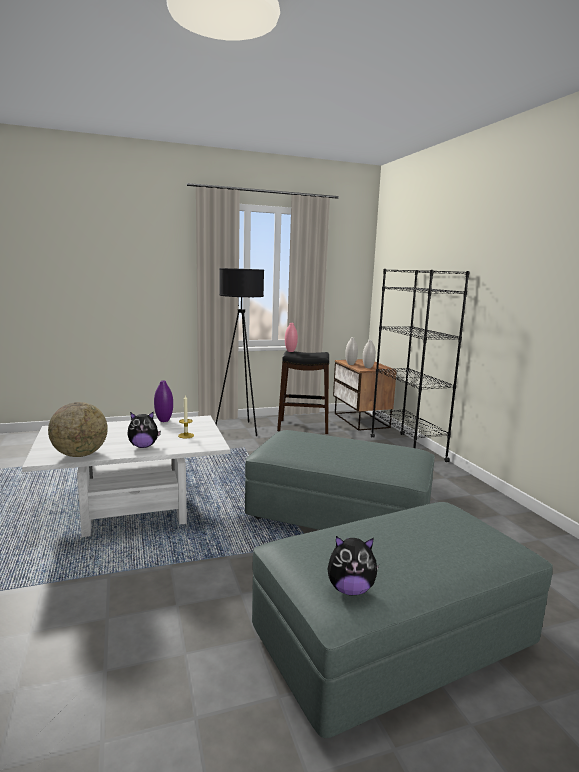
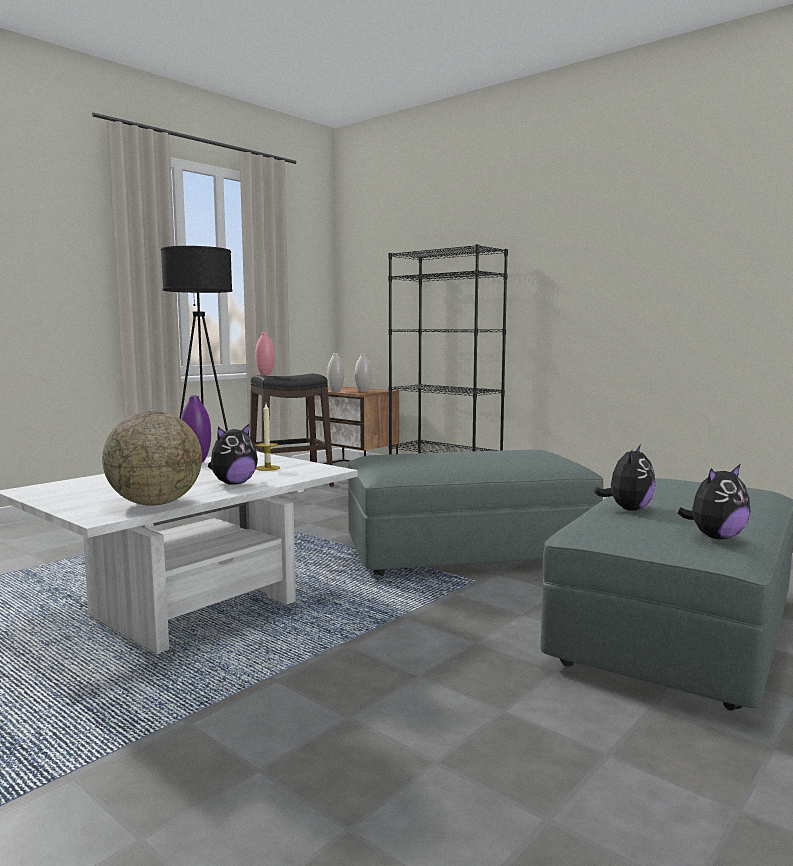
camera: 30 degrees left, 5 degrees down
(346, 536) = (628, 509): none -> plush toy

